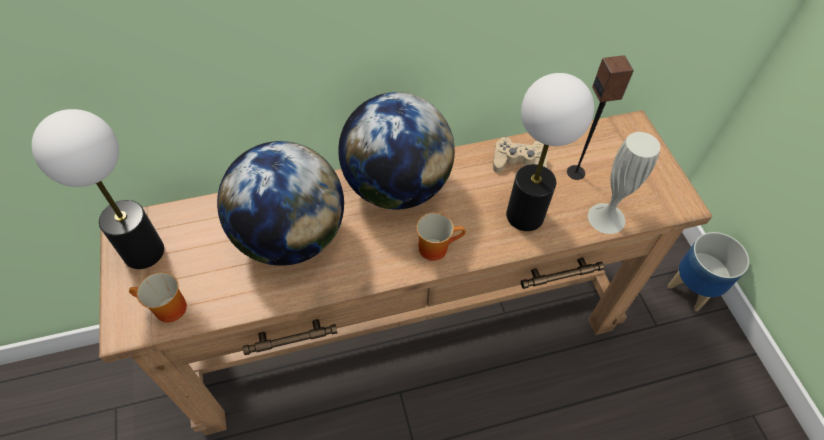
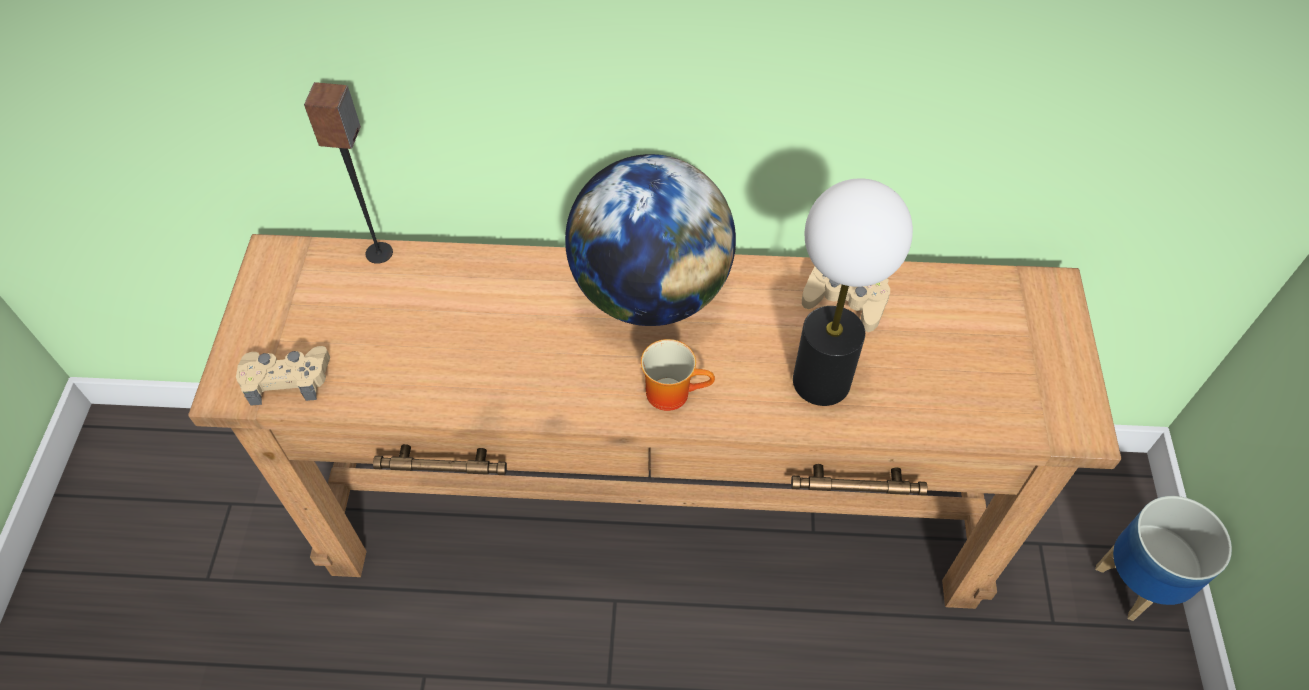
camera: 20 degrees right, 0 degrees up
(143, 252) = (285, 296): table lamp -> none
(166, 310) = (287, 379): mug -> beige game controller
(290, 237) = (479, 325): globe -> none
(576, 172) = (927, 338): speaker -> speaker (379, 253)
(606, 218) = (945, 417): white vase -> none

